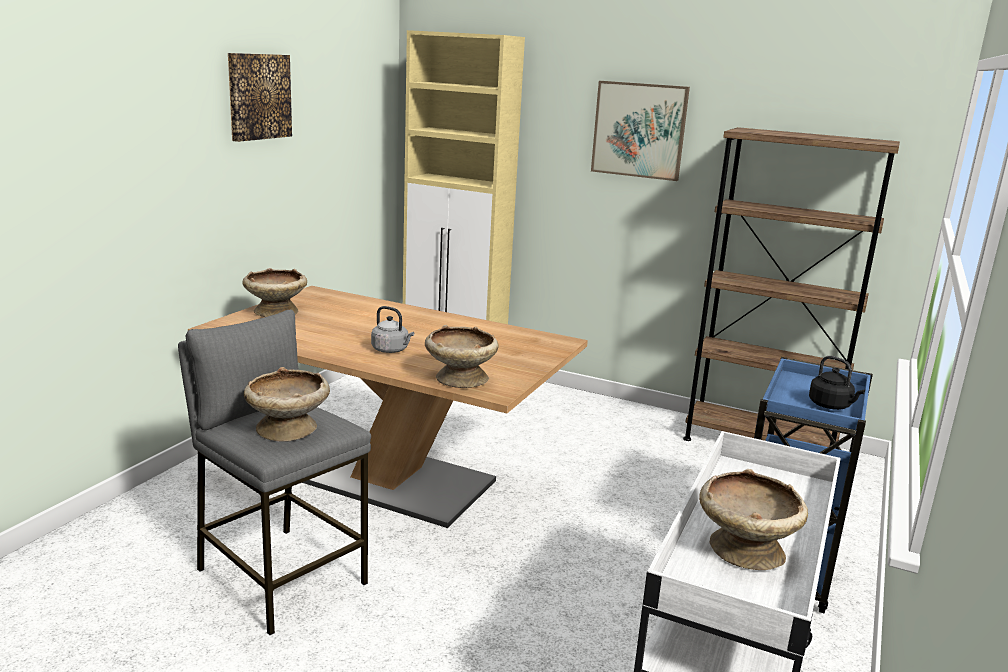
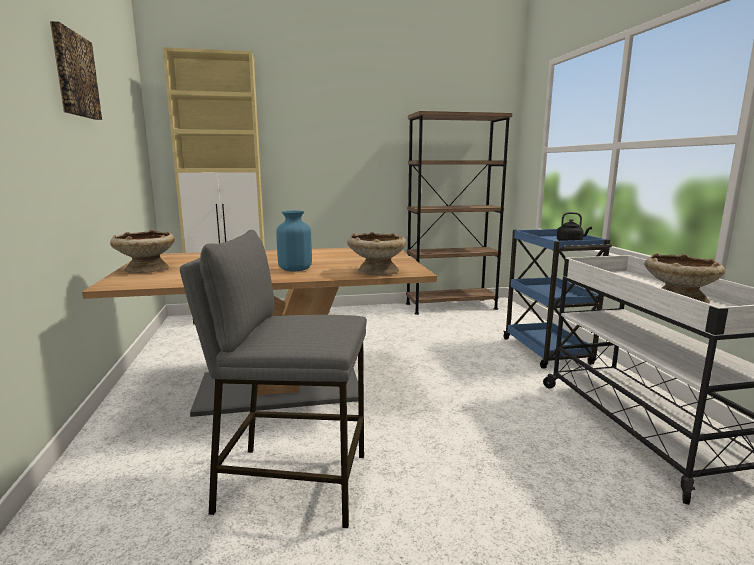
camera: 35 degrees left, 5 degrees down
(288, 429) = (312, 328): beige bowl -> none
(391, 350) = (295, 269): grey kettle -> blue vase
(639, 130) = (345, 122): picture -> none

